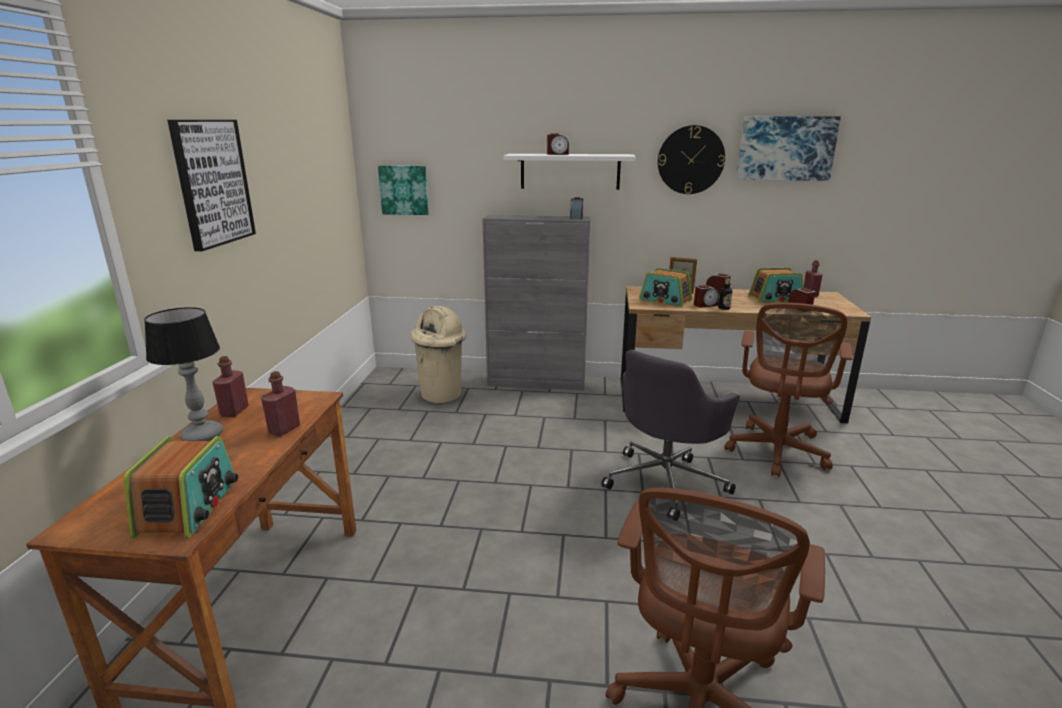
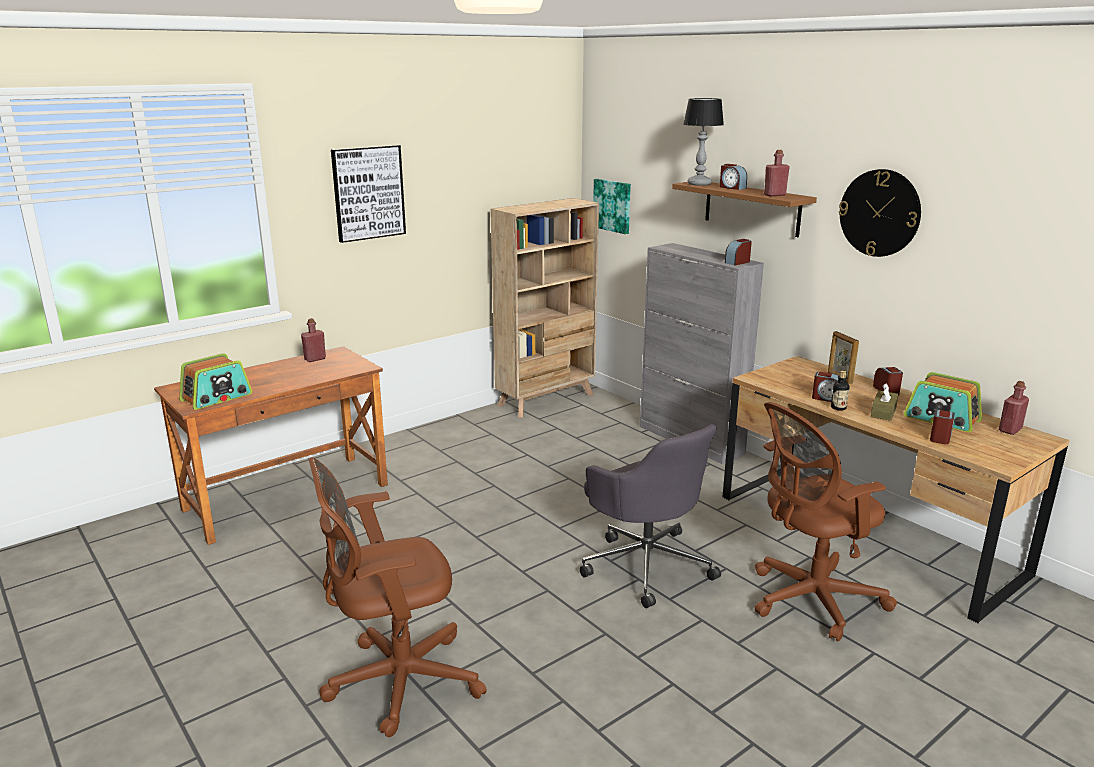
camera: 45 degrees right, 0 degrees up
(203, 436) = (280, 367): table lamp -> table lamp (700, 184)
(284, 429) = (315, 377): red bottle -> red bottle (774, 195)
(379, 392) = (546, 400): none -> beige bookcase
(442, 395) = (589, 420): beige trash can -> none
(570, 171) = (751, 208): white shelf -> brown shelf
(665, 300) = (795, 381): radio -> none
(666, 481) = (646, 564): grey office chair -> grey office chair turned 120 degrees counterclockwise
(747, 303) = (883, 412): none -> brown tissue box
(785, 148) = (1003, 214): picture -> none

